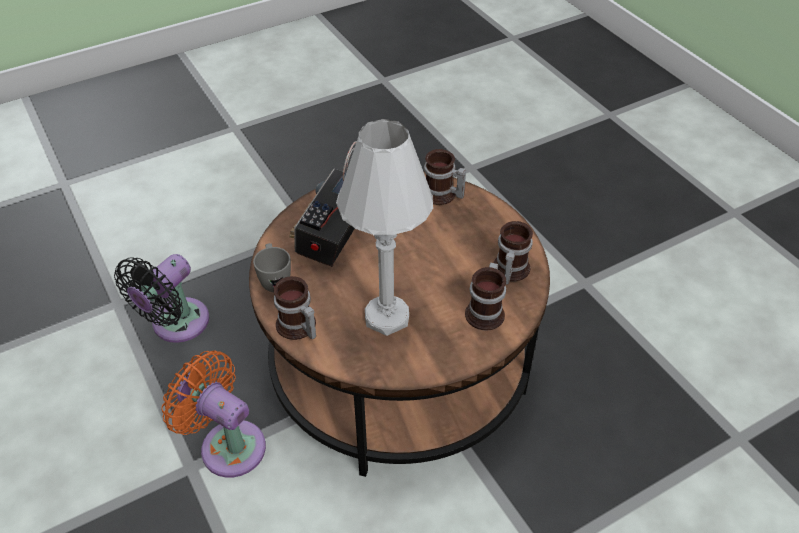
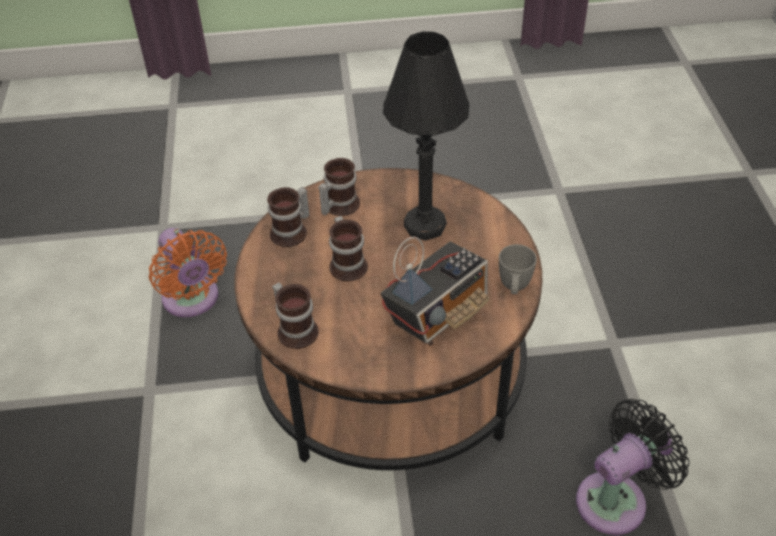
camera: 155 degrees left, 0 degrees up
(228, 444) = (577, 351): orange fan -> orange fan (193, 300)
(297, 328) = (507, 239): mug -> mug (349, 264)
(387, 317) = (425, 225): white table lamp -> black table lamp

